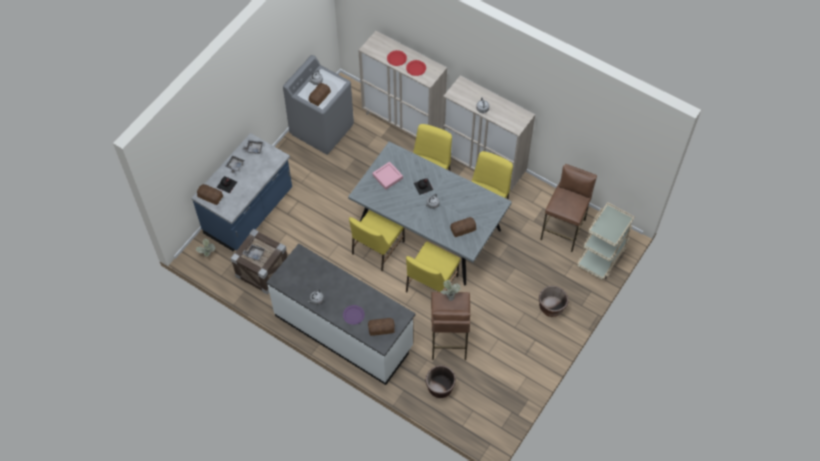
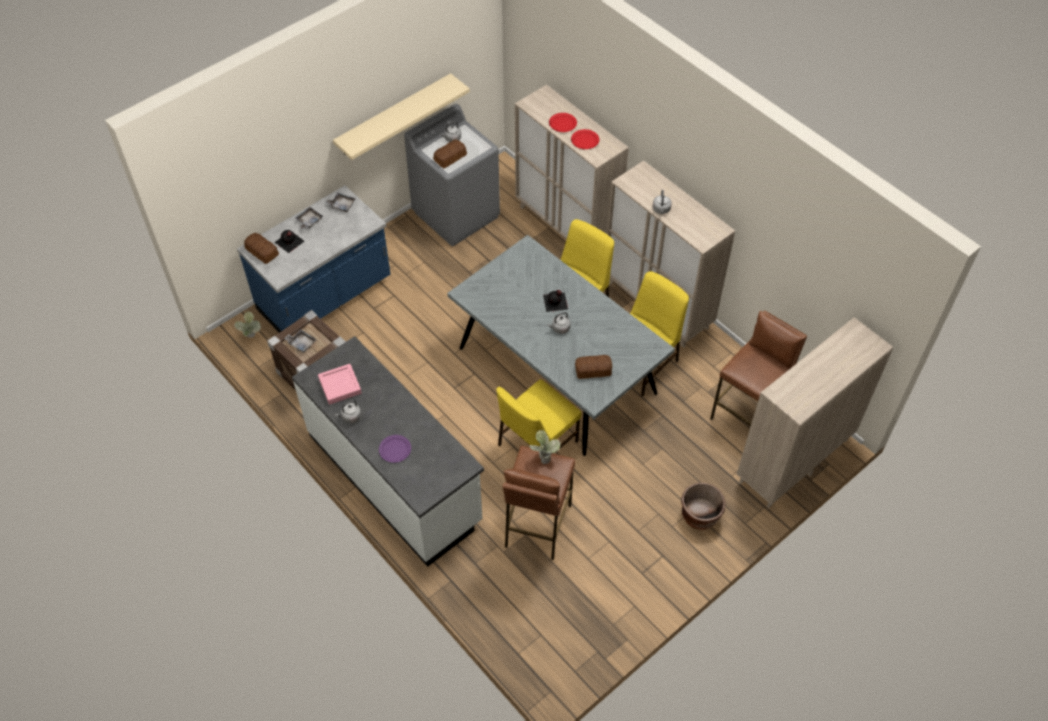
camera: 15 degrees right, 5 degrees down
(275, 76) = (394, 115): none -> beige shelf
(377, 248) = (478, 379): yellow chair -> none
(381, 329) = (428, 478): bread -> none
(387, 177) = (510, 279): pink tray -> pink tray (340, 386)
(440, 387) = (504, 589): brown planter -> none
(601, 256) = (794, 461): beige cart -> beige cabinet

